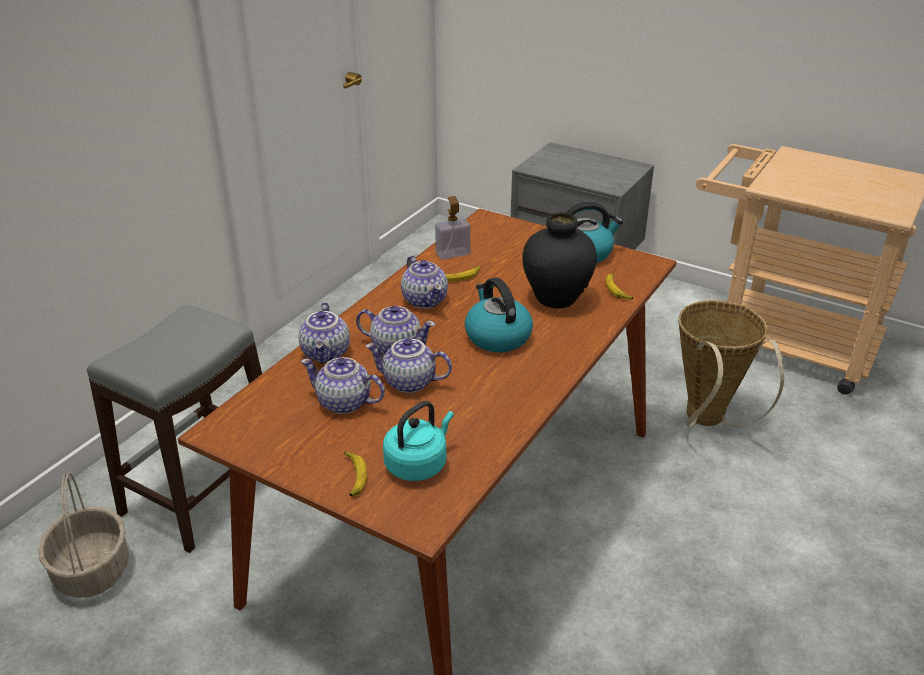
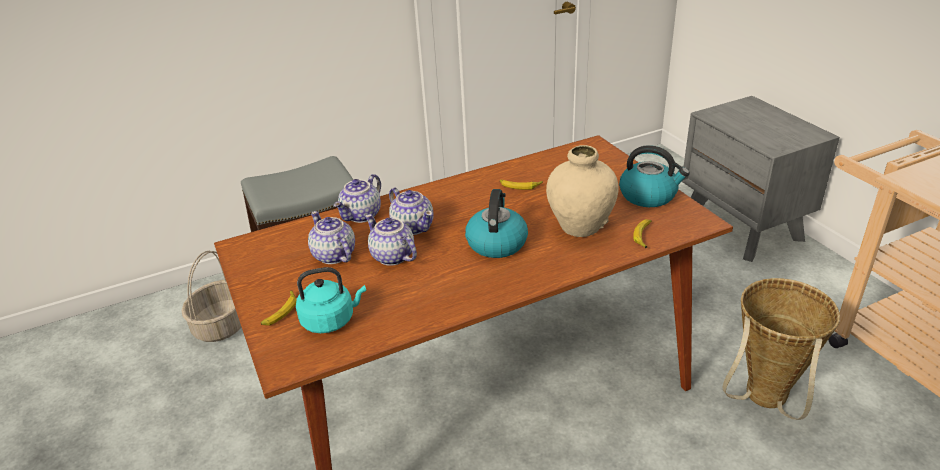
camera: 35 degrees right, 0 degrees up
(425, 300) = (473, 196): teapot -> none
(452, 253) = (535, 166): soap dispenser -> none
(556, 298) = (580, 227): black vase -> beige vase

